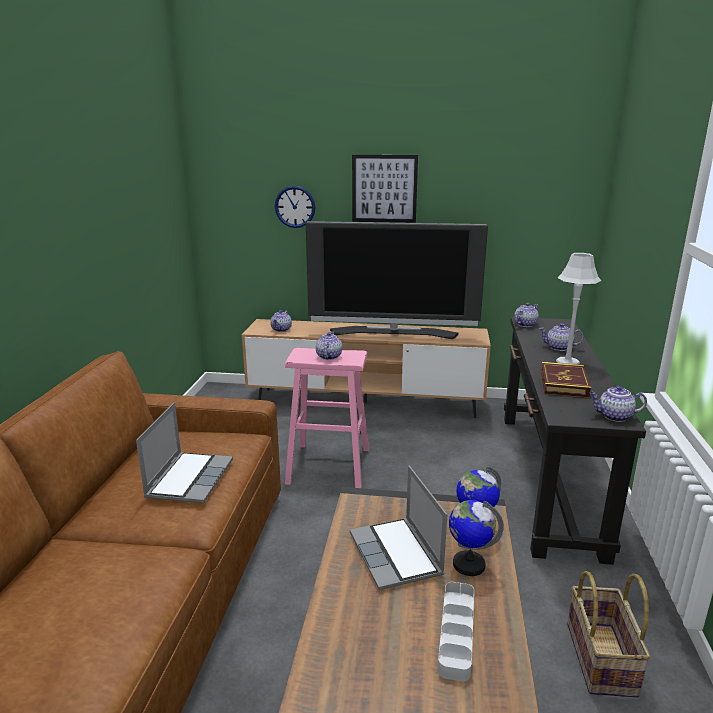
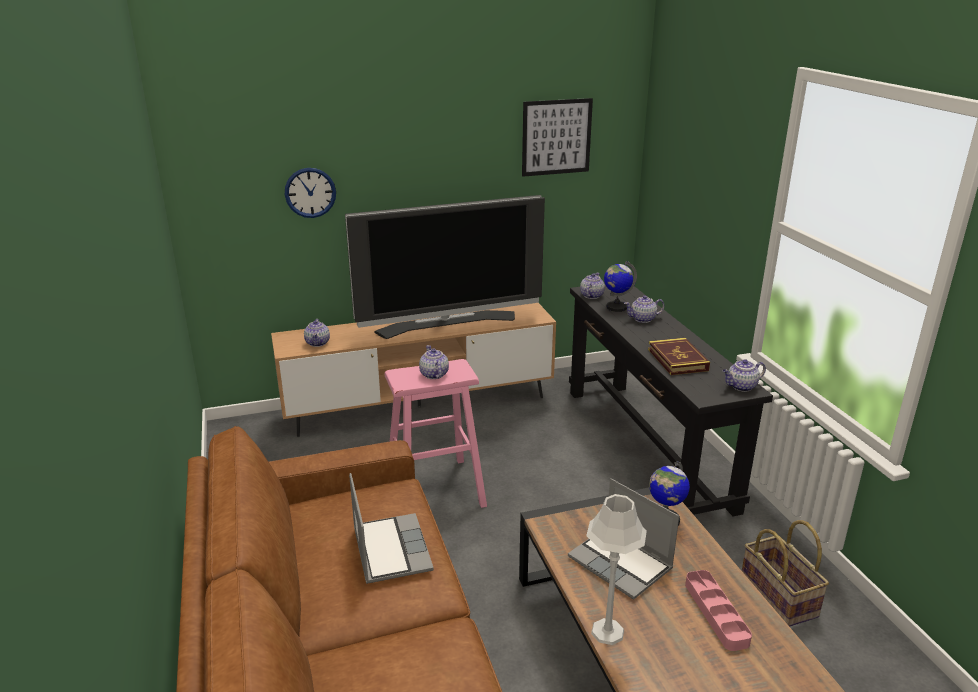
camera: 25 degrees left, 5 degrees up
(384, 189) = (416, 162): picture -> picture (556, 137)
(456, 633) = (716, 613): grey tray -> pink tray
(468, 564) = (683, 553): globe -> globe (616, 307)
(567, 362) = (662, 334): grey table lamp -> grey table lamp (607, 631)

